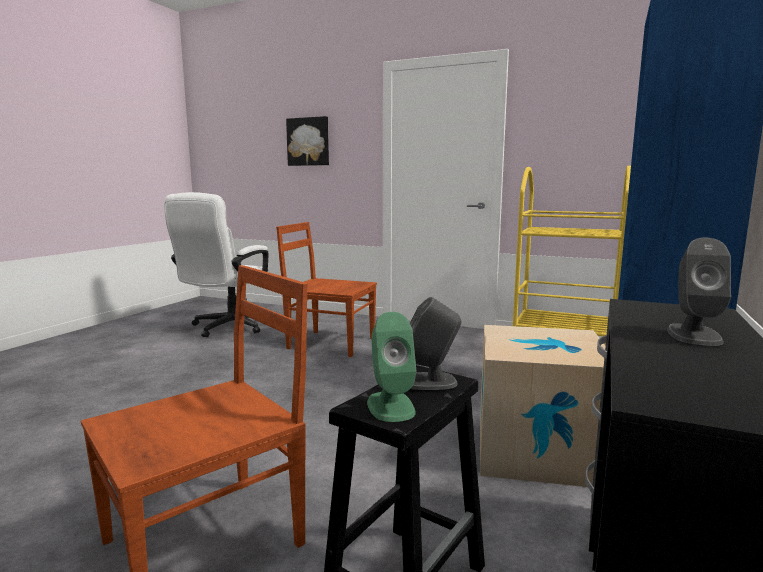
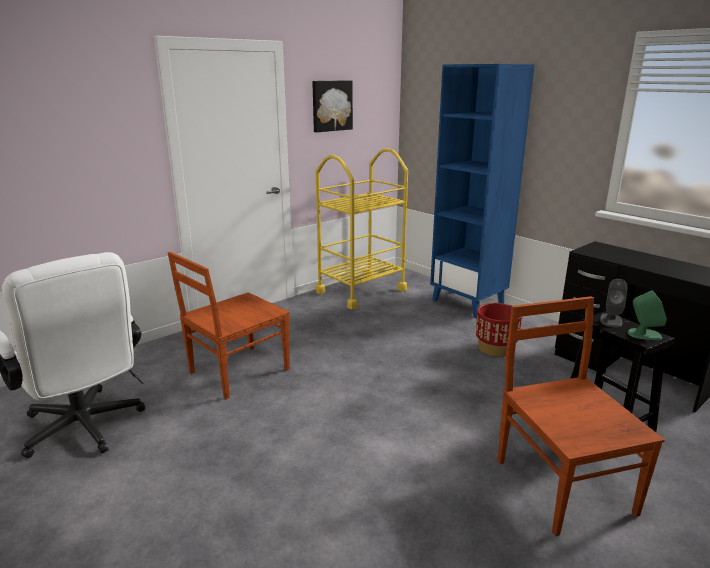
camera: 65 degrees left, 10 degrees up
(308, 141) = (53, 138): picture -> picture (331, 105)
(536, 450) = (495, 348): cardboard box -> red planter
(693, 335) = (640, 258): grey speaker -> none

